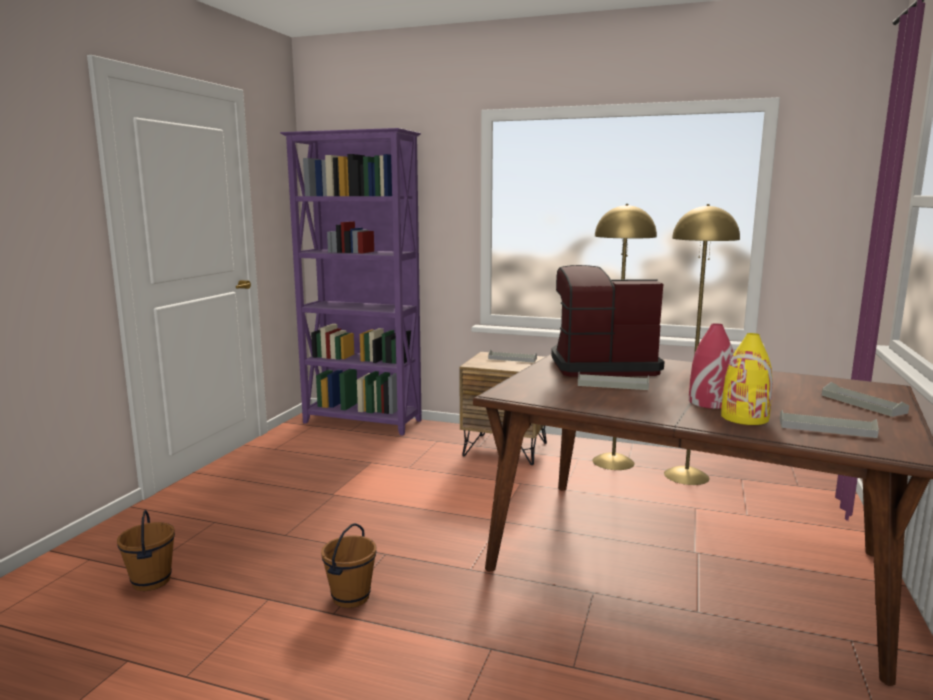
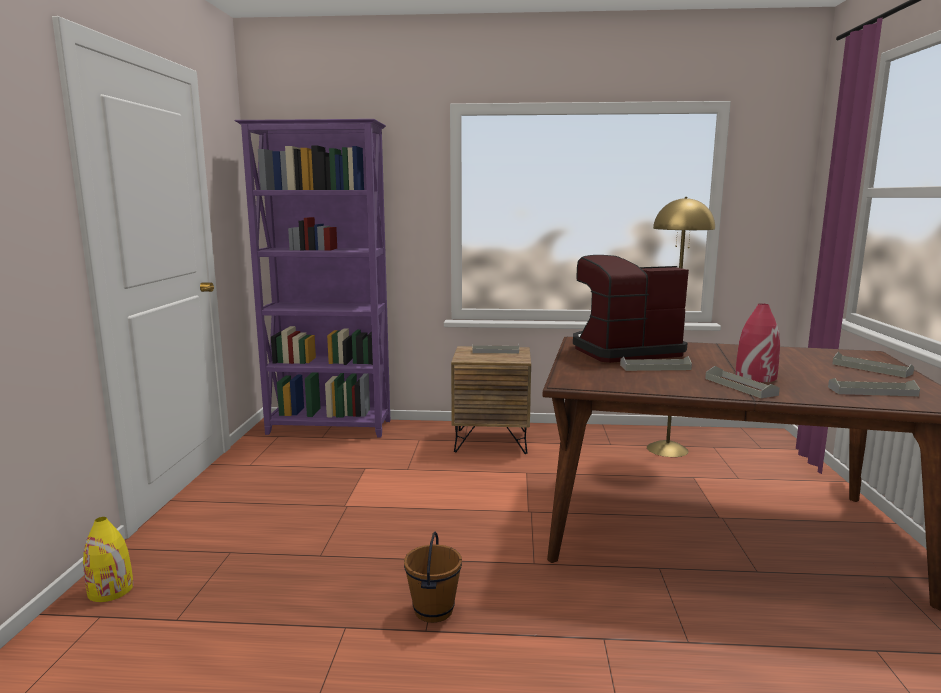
camera: 15 degrees left, 0 degrees up
(150, 581) = (195, 630): brown bucket -> none
(613, 462) = (597, 443): yellow floor lamp -> none
(678, 411) = (740, 386): none -> grey tray
(745, 418) = (800, 388): yellow vase -> yellow vase (111, 590)

